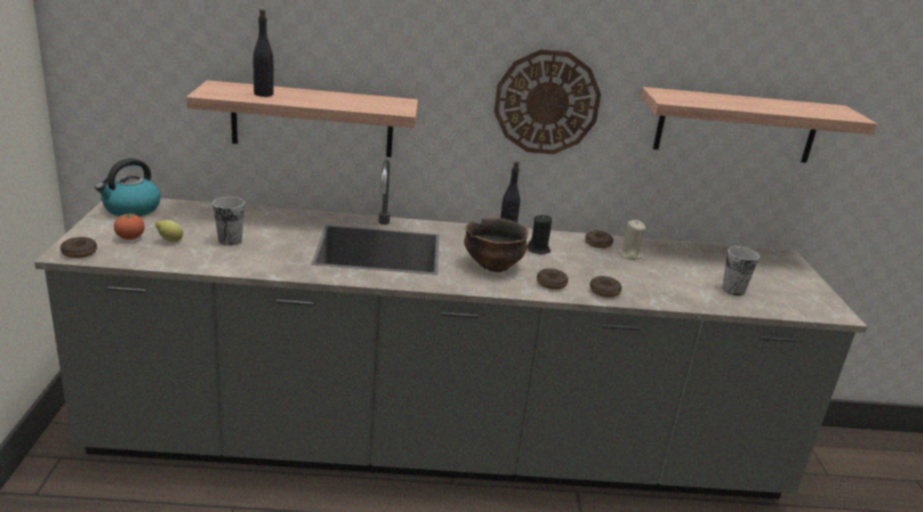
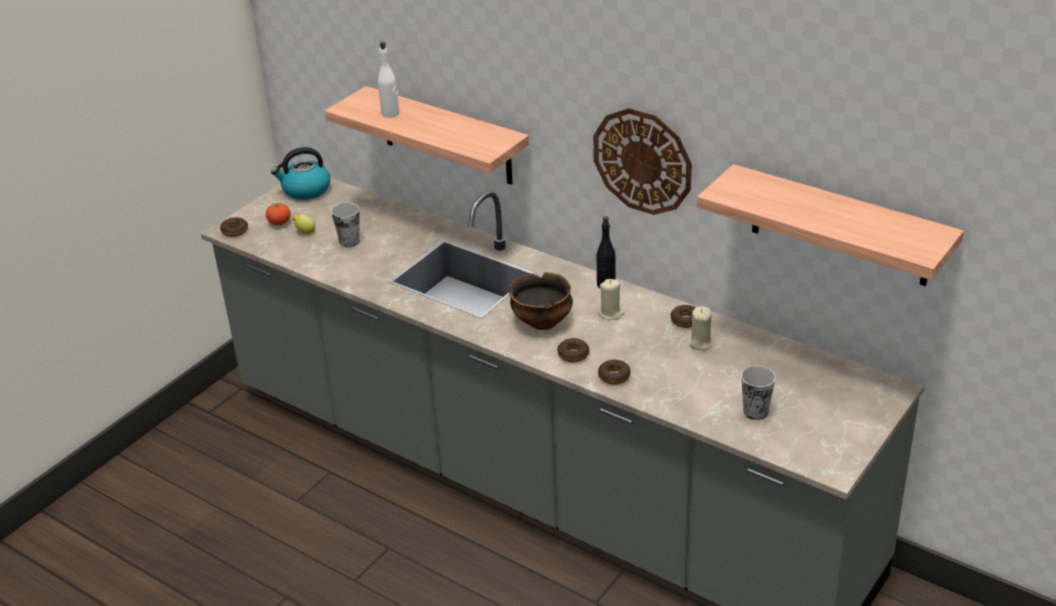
camera: 40 degrees right, 10 degrees up
(264, 94) = (390, 113): black bottle -> white bottle
(538, 250) = (611, 313): black candle -> beige candle

